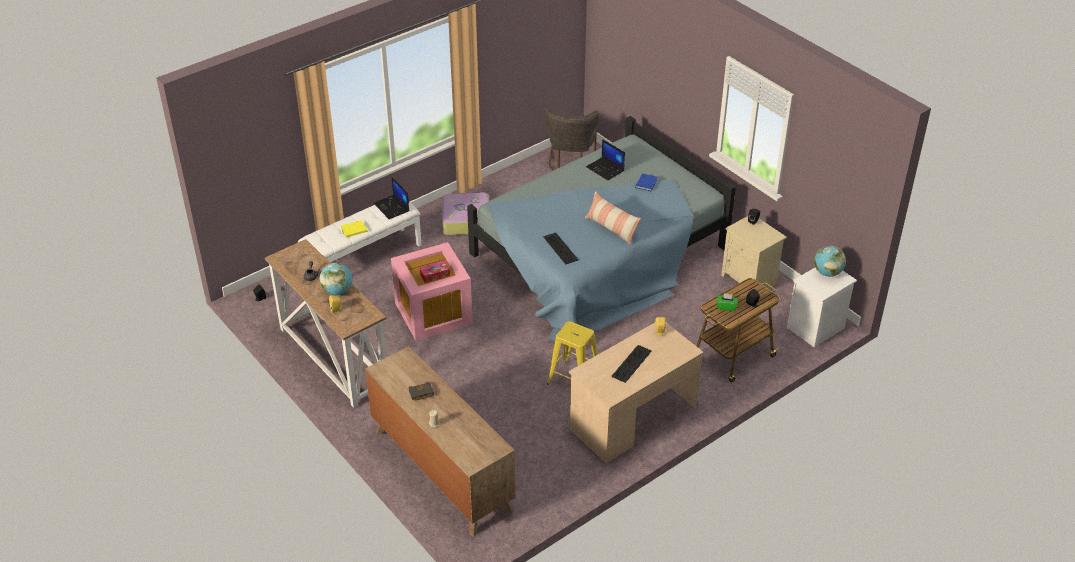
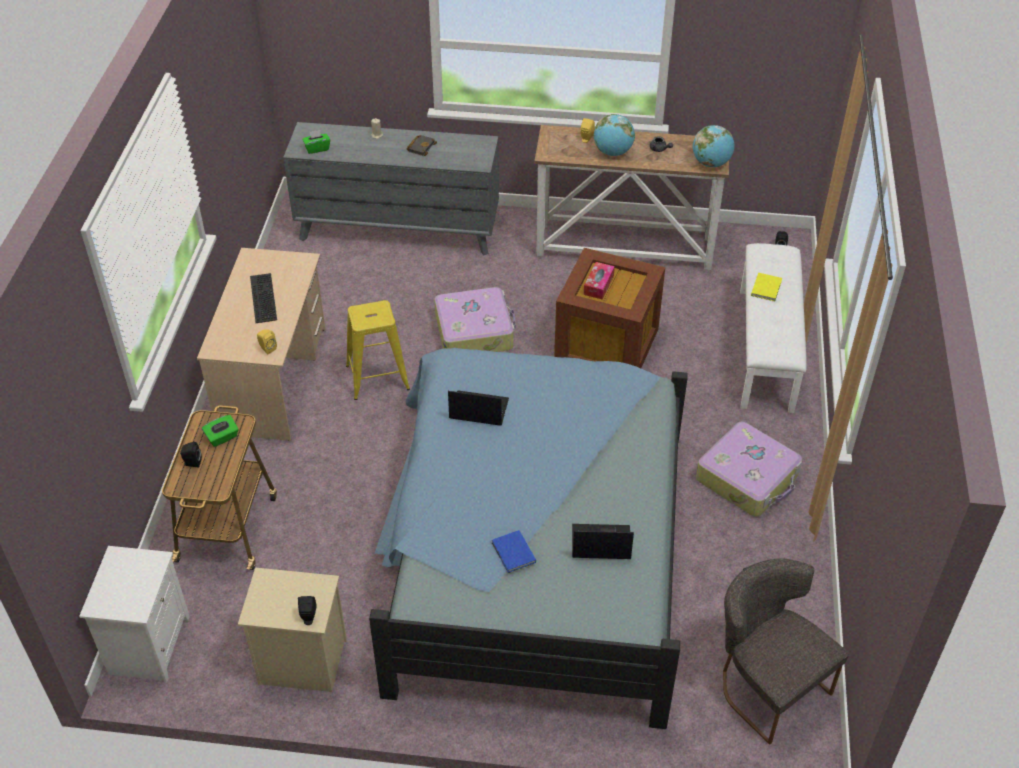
camera: 135 degrees right, 5 degrees up
(392, 207) = (777, 339): laptop -> laptop (478, 409)
(432, 313) = (608, 345): pink storage box -> brown storage box
(441, 470) = (398, 229): brown dresser -> grey dresser
(485, 440) = (317, 148): none -> green tissue box
(488, 369) = (475, 331): none -> suitcase
(561, 248) = (495, 377): keyboard -> none
(611, 228) = (473, 446): pillow -> none
(827, 273) = (130, 598): globe -> globe (711, 163)

